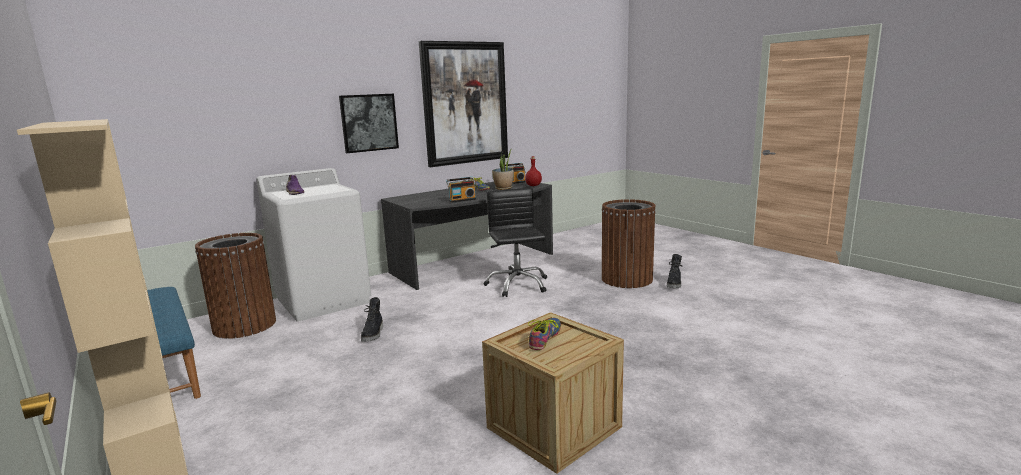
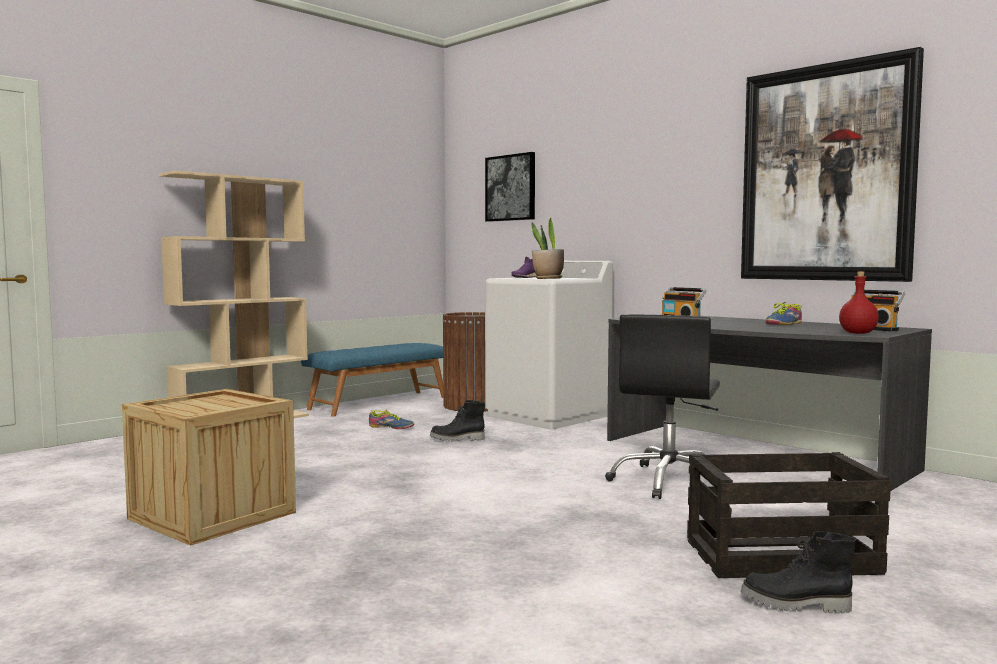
camera: 80 degrees right, 10 degrees down
(369, 122) = (666, 205): picture -> picture (511, 188)
(503, 188) = (804, 328): potted plant -> potted plant (548, 279)
(517, 285) = (668, 482): black office chair -> black office chair turned 135 degrees clockwise
(544, 338) = (223, 403): shoe -> shoe (391, 427)
(626, 279) = (782, 556): brown trash can -> crate

